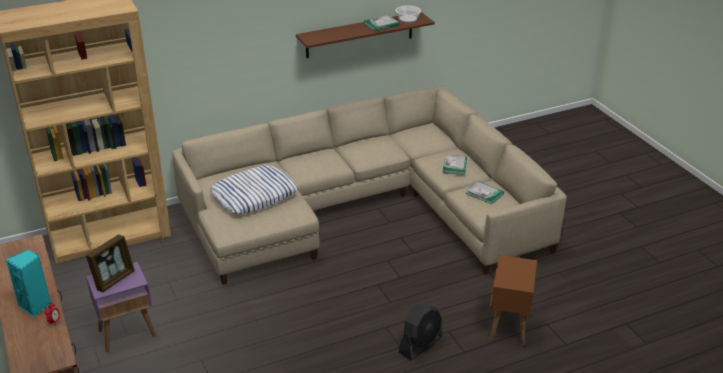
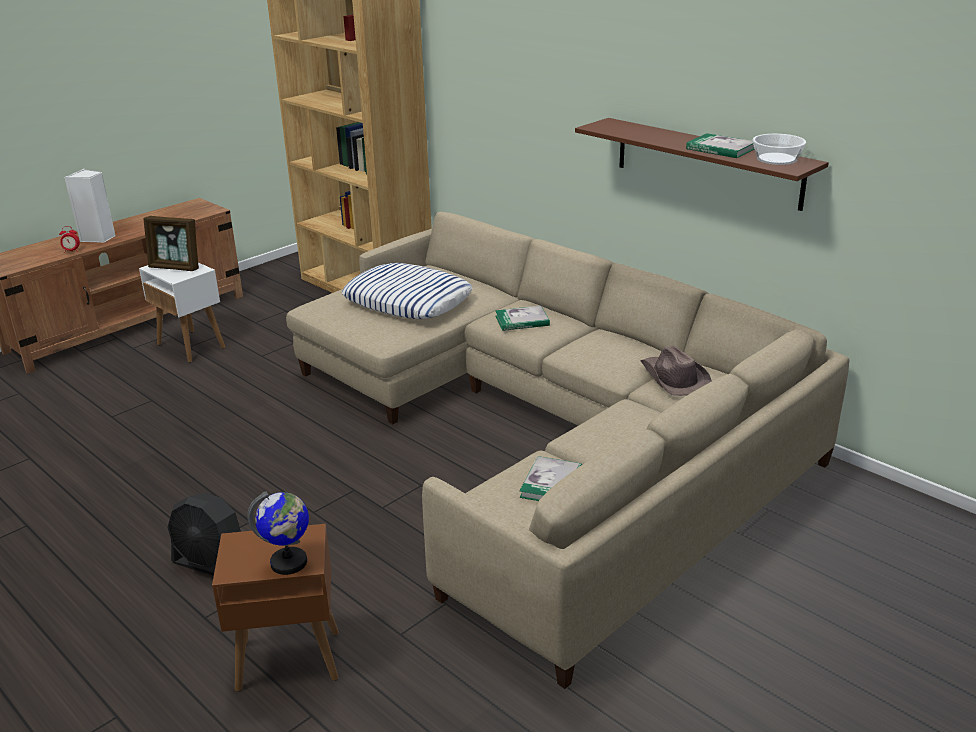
camera: 70 degrees right, 5 degrees down
(36, 306) = (98, 238): turquoise speaker -> white speaker
(127, 333) = (191, 346): purple side table -> white side table
(412, 140) = (674, 378): none -> brown hat
(454, 166) = (621, 433): book -> book (522, 321)
(526, 268) = (289, 563): none -> globe

